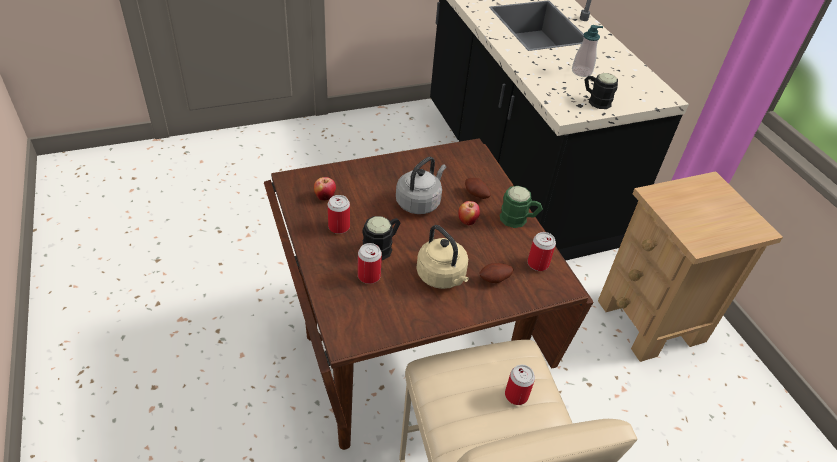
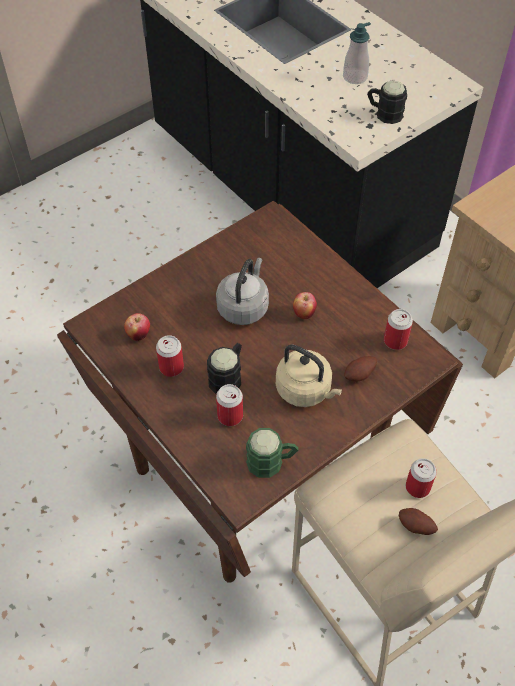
camera: 15 degrees left, 10 degrees up
(476, 195) = (299, 277): potato -> potato (415, 527)
(518, 219) = (356, 293): green mug -> green mug (271, 462)

